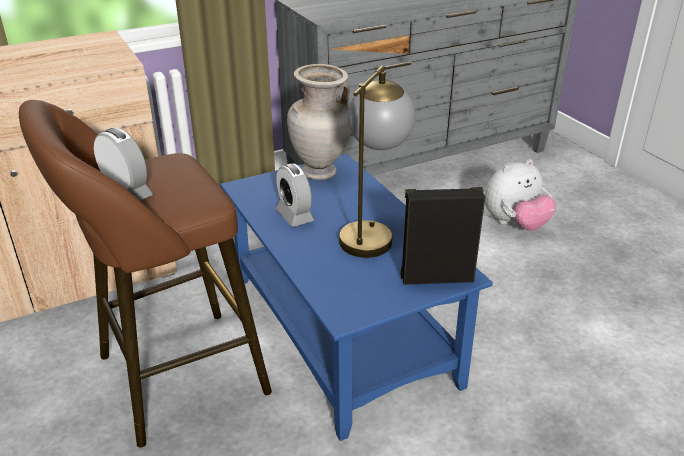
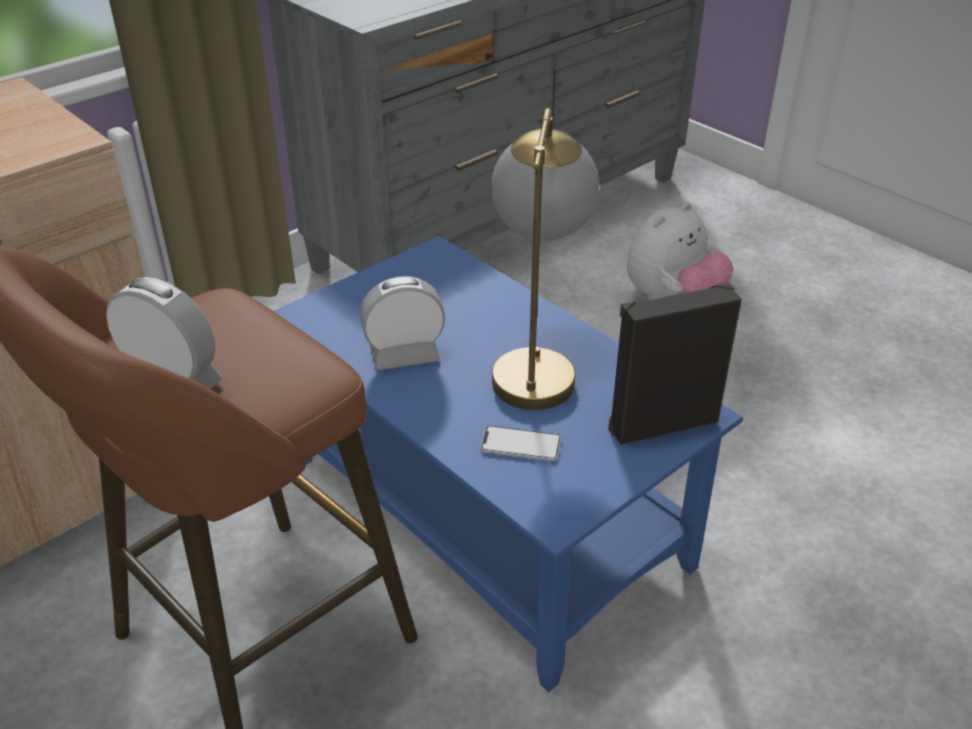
camera: 15 degrees left, 5 degrees up
(294, 216) = (404, 356): alarm clock -> alarm clock turned 120 degrees clockwise
(320, 173) = (412, 275): beige vase -> none
(341, 274) = (520, 445): none -> phone

